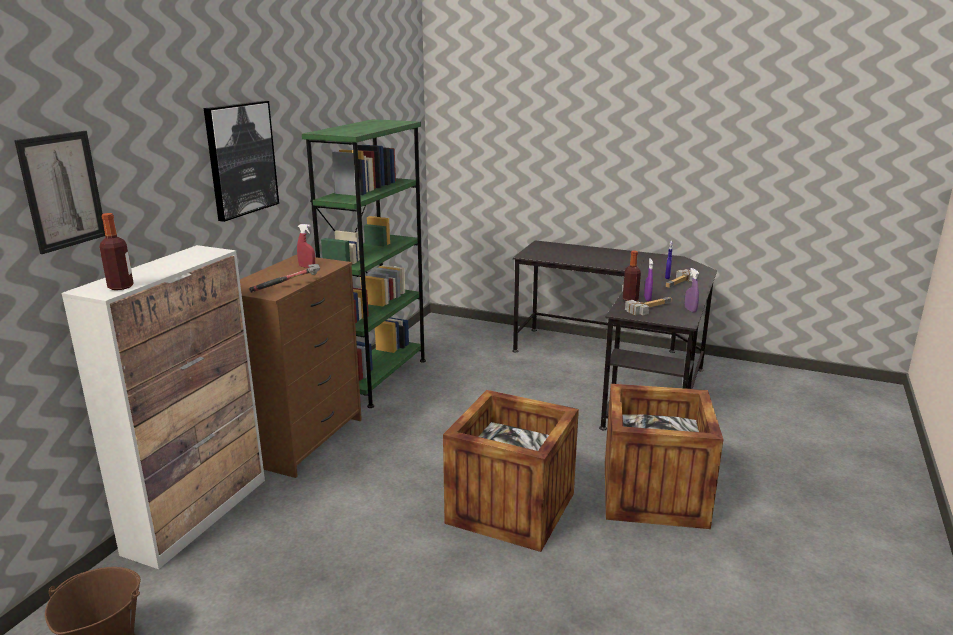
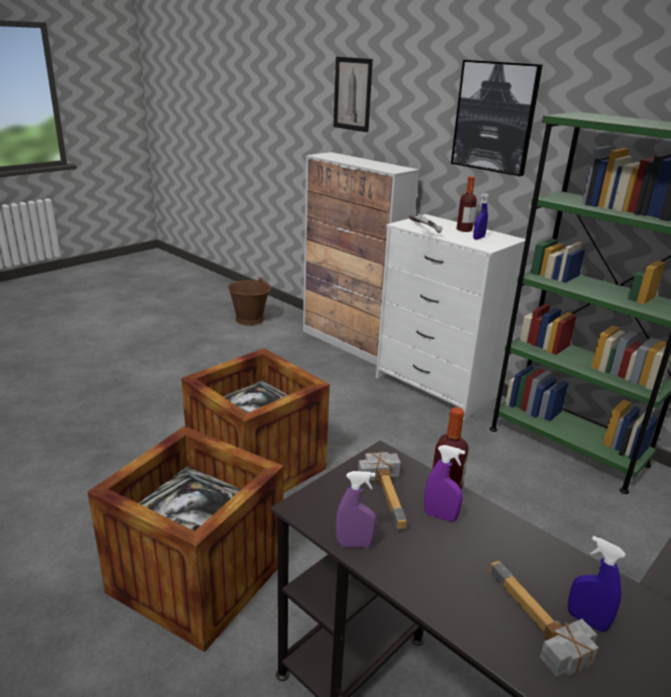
camera: 110 degrees right, 5 degrees up
(121, 287) = (328, 157): bottle -> bottle (464, 230)
(304, 440) = (434, 387): brown dresser -> white dresser
(307, 267) = (478, 238): red spray bottle -> blue spray bottle

